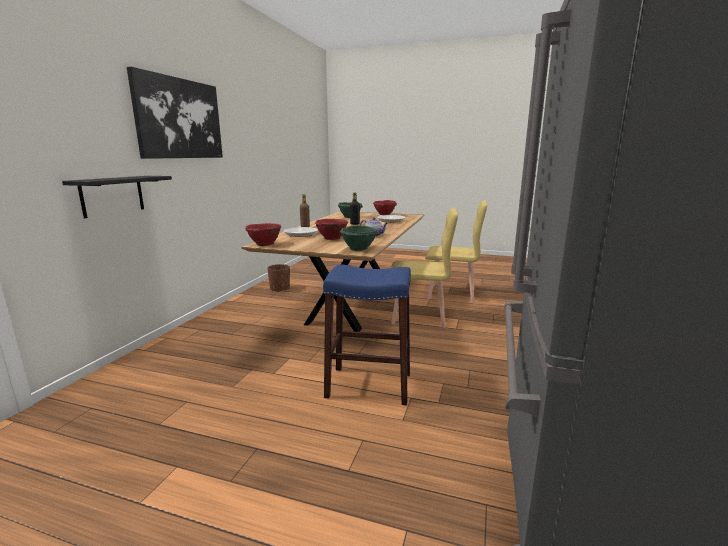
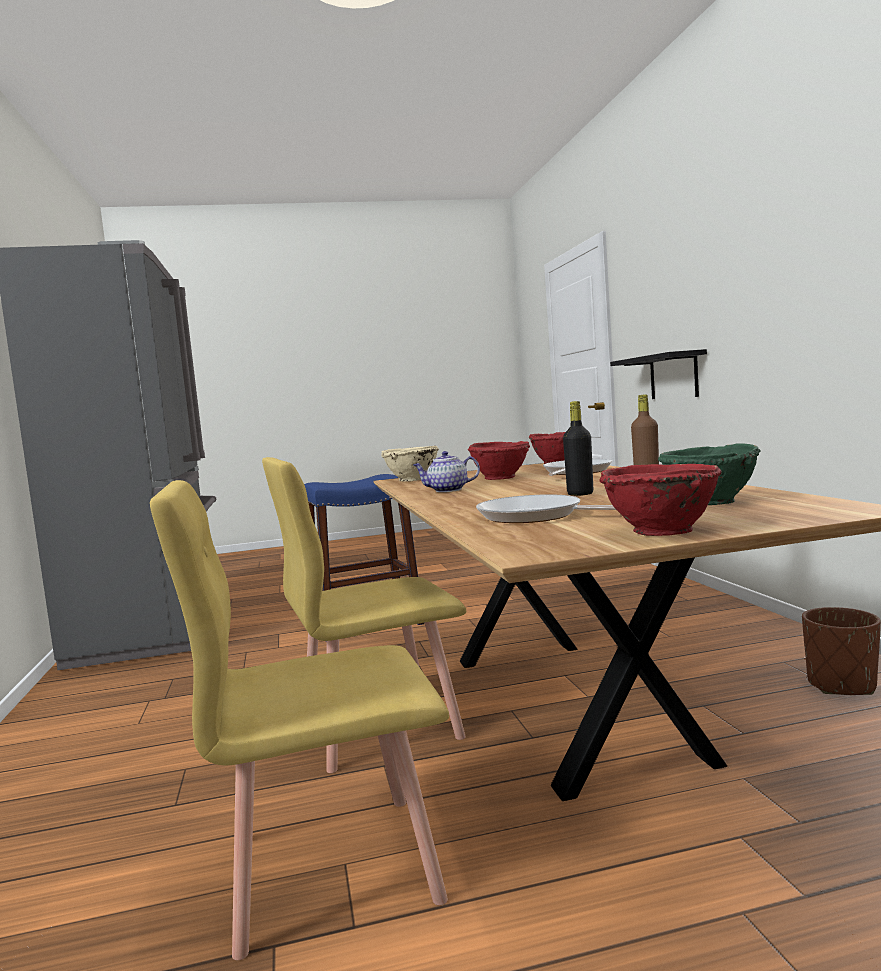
camera: 150 degrees right, 10 degrees down
(180, 119) = (756, 243): picture -> none
(359, 249) = (411, 480): green bowl -> beige bowl

